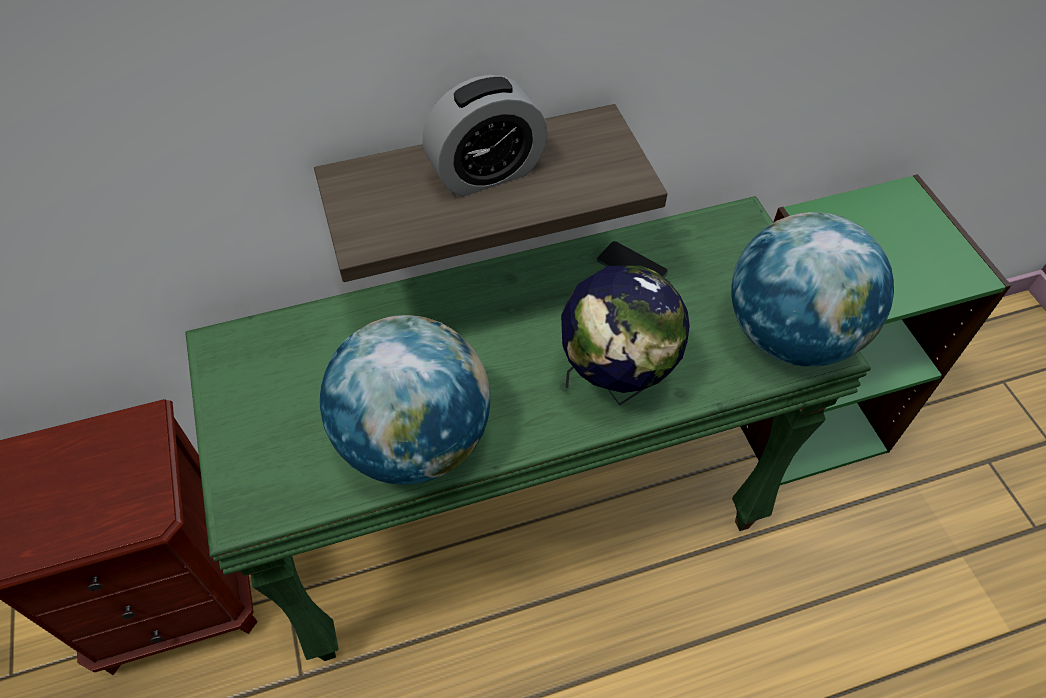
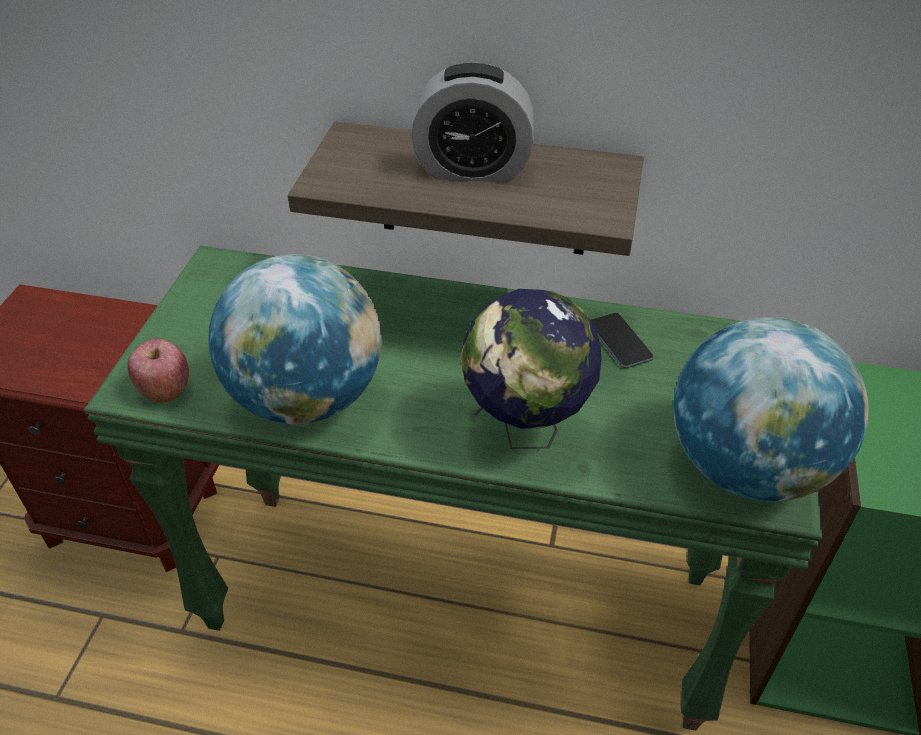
camera: 30 degrees right, 10 degrees down
(277, 496) = (165, 390): none -> apple

